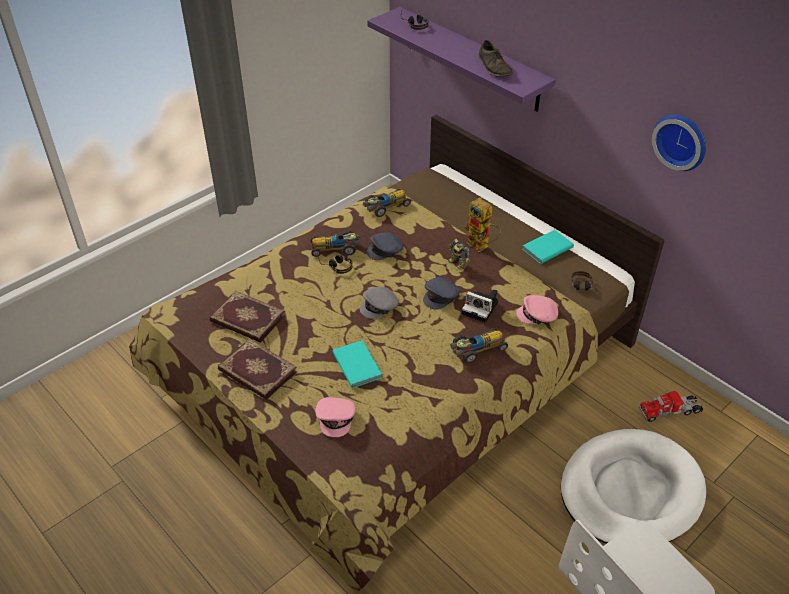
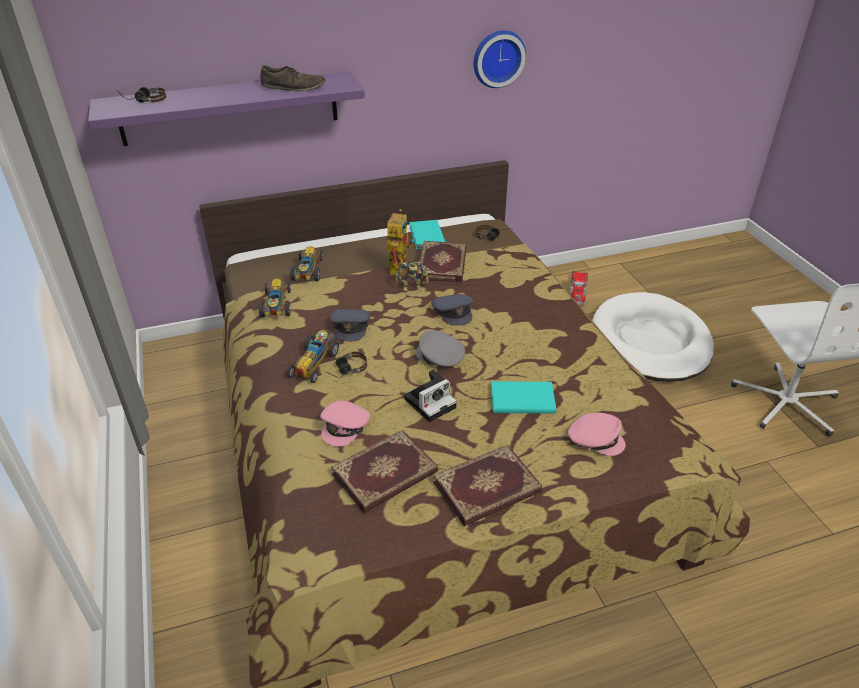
camera: 65 degrees left, 5 degrees down
(379, 306) = (439, 357): grey cap -> grey cap turned 135 degrees clockwise
(477, 349) = (542, 314): toy car -> toy car (308, 272)
(481, 246) = (398, 266): toy robot -> toy robot turned 60 degrees counterclockwise
(481, 308) = (487, 294): camera -> camera (431, 402)
(505, 269) = (443, 264): none -> book
(538, 315) = (517, 267): pink cap -> pink cap (345, 426)

